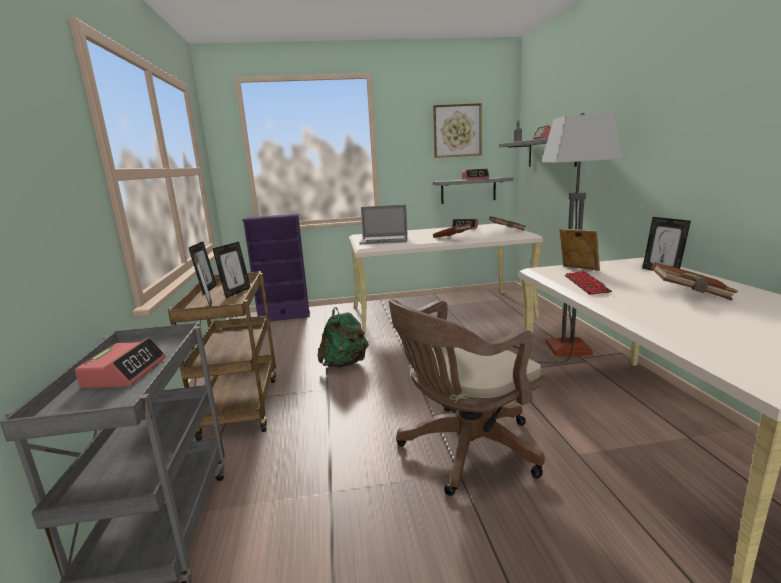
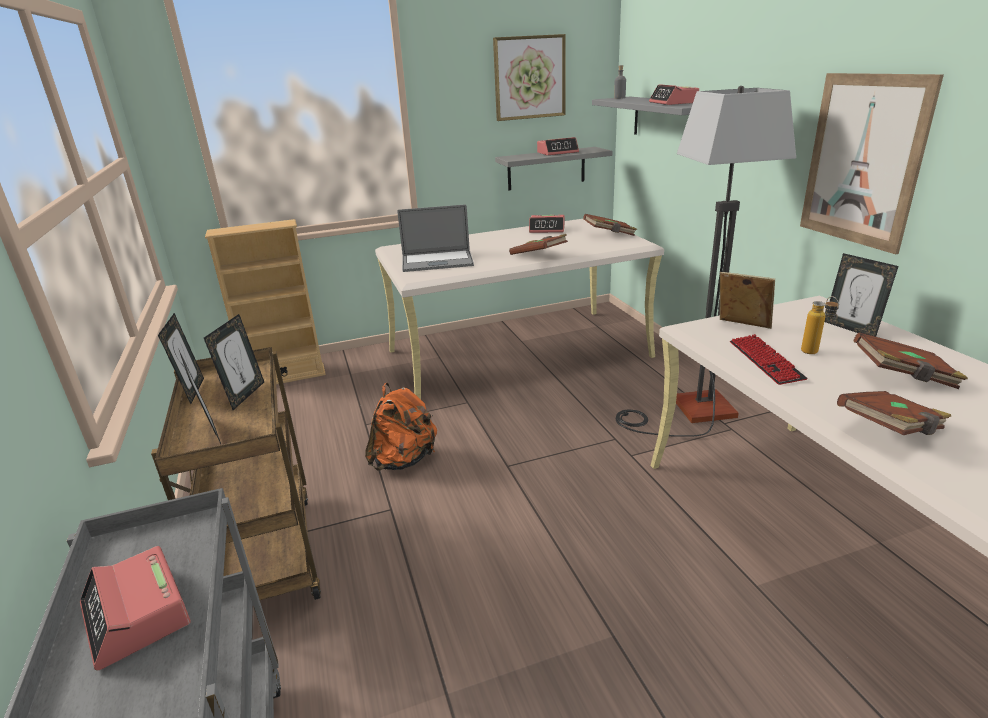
camera: 10 degrees left, 10 degrees up
(125, 372) = (136, 615): alarm clock -> alarm clock turned 150 degrees clockwise
(284, 317) = (285, 376): purple bookcase -> beige bookcase
(344, 364) = (404, 460): green backpack -> orange backpack
(464, 450) = (610, 597): brown office chair -> none
(625, 282) = (814, 354): none -> bottle
(664, 317) = (890, 430): none -> brown book
(670, 156) = (863, 160): none -> picture

